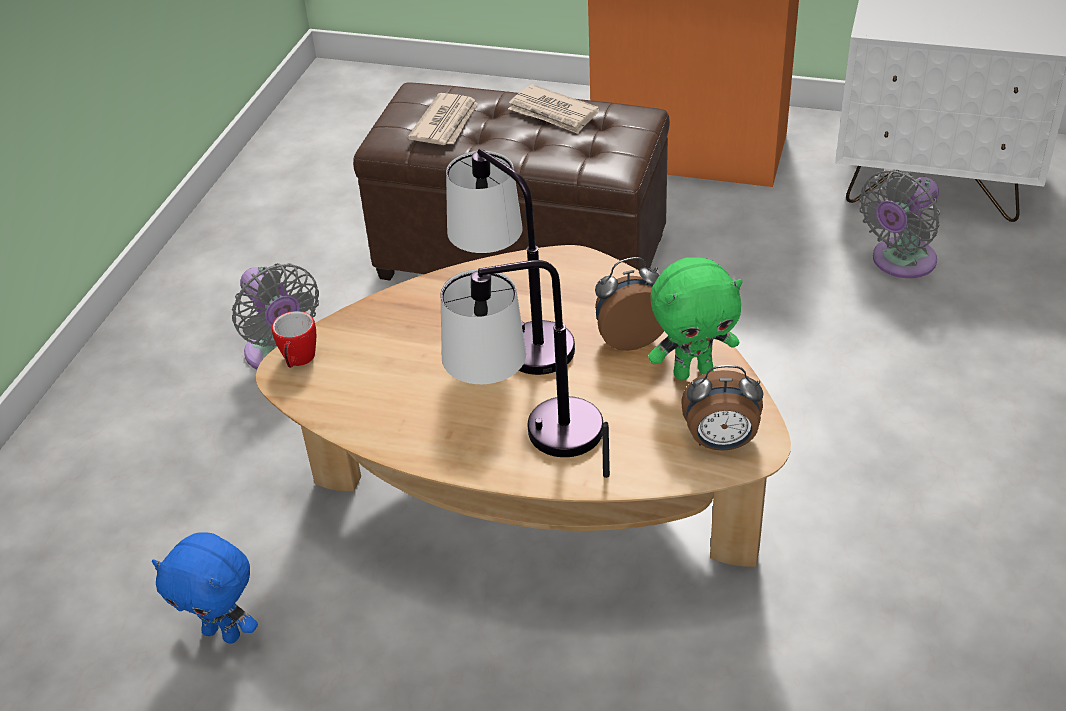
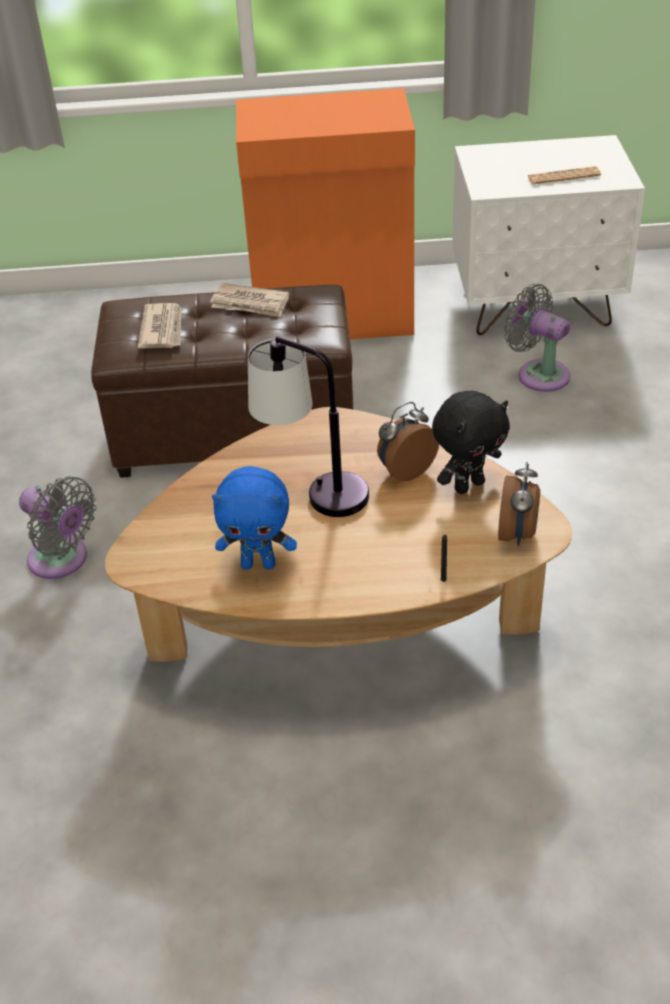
camera: 20 degrees left, 0 degrees up
(224, 632) = (130, 803): blue plush toy -> blue plush toy (259, 564)
(298, 361) = (138, 552): mug -> none
(530, 440) = (369, 568): table lamp -> none
(693, 372) = (468, 485): green plush toy -> black plush toy
(721, 443) = (518, 533): alarm clock -> alarm clock turned 60 degrees counterclockwise
(899, 262) = (538, 374): grey fan -> grey fan turned 105 degrees clockwise
(979, 26) = (563, 176): none -> newspaper

